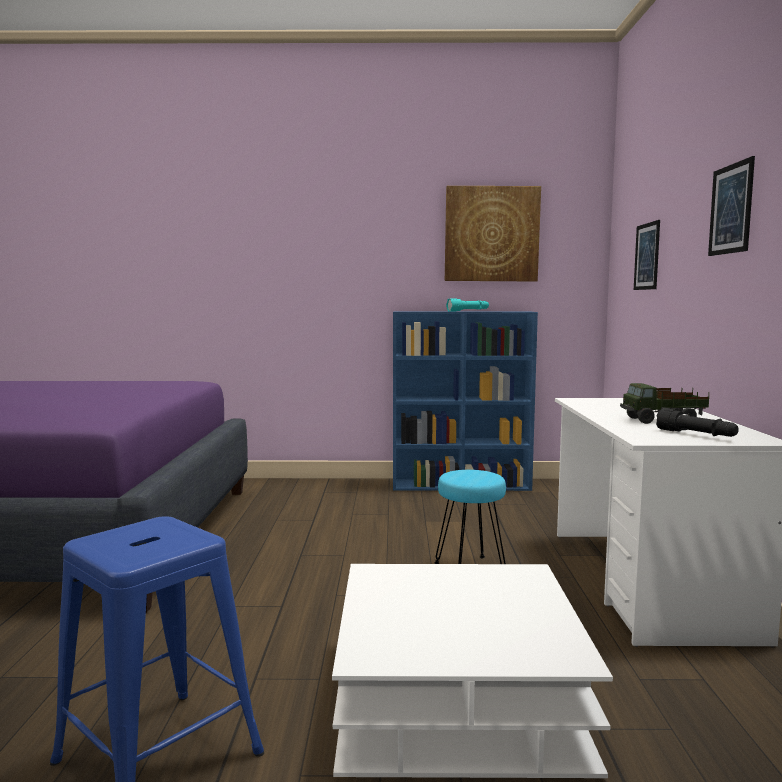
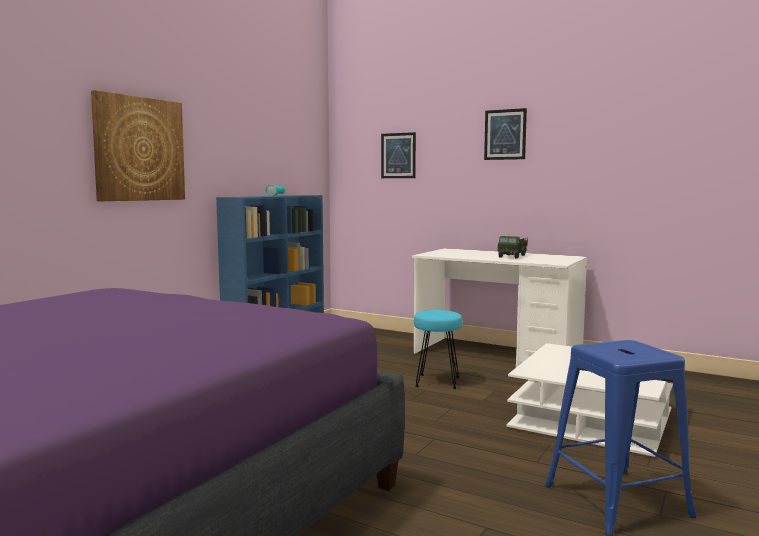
camera: 60 degrees left, 0 degrees up
(491, 234) = (271, 129): picture -> picture (139, 149)
(696, 435) = (553, 259): black flashlight -> none

